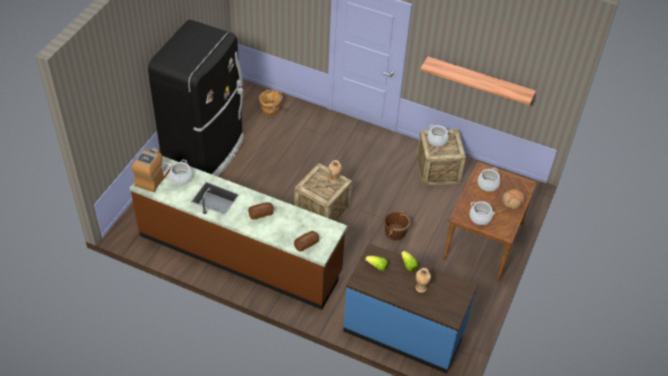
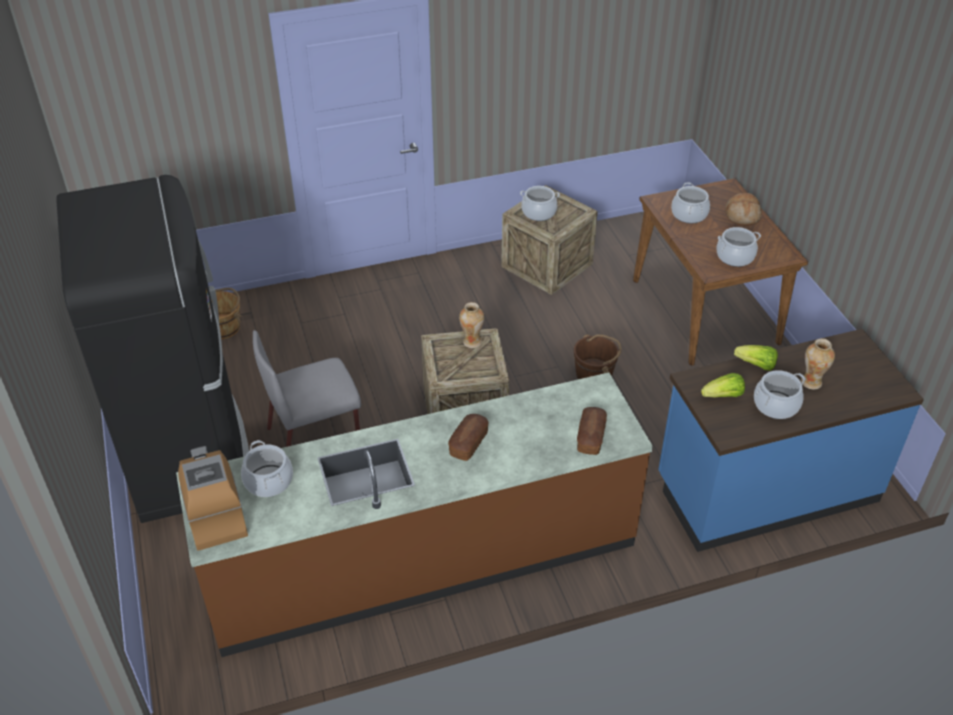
camera: 40 degrees left, 5 degrees down
(255, 179) = (315, 436): none -> grey chair
(392, 285) = (775, 405): none -> cooking pot
(479, 80) = (563, 80): shelf -> none

